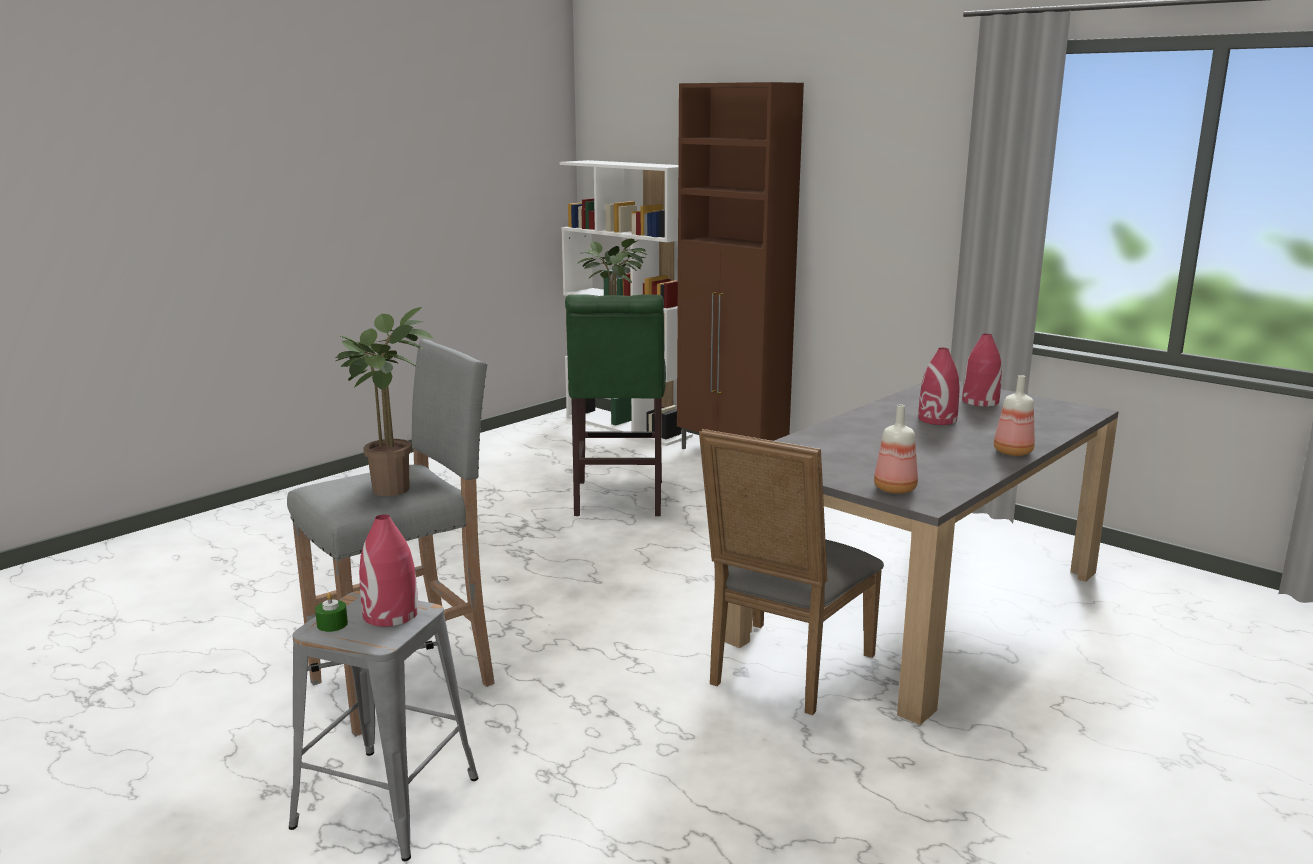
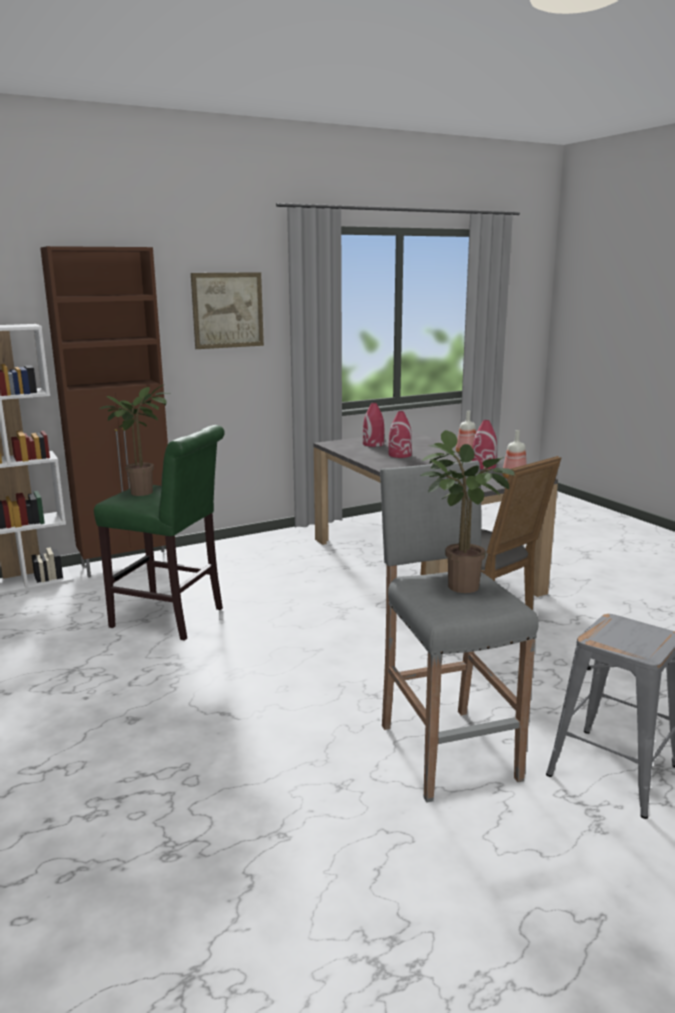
camera: 70 degrees left, 0 degrees up
(332, 624) = (637, 649): green candle -> none
(390, 614) = (620, 629): red vase -> red vase (484, 466)
(897, 167) = (227, 310): none -> picture

